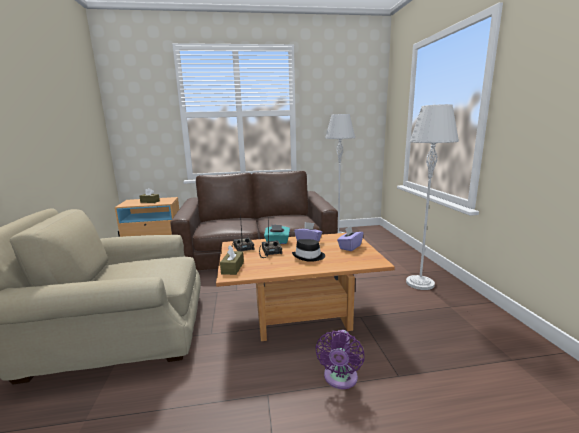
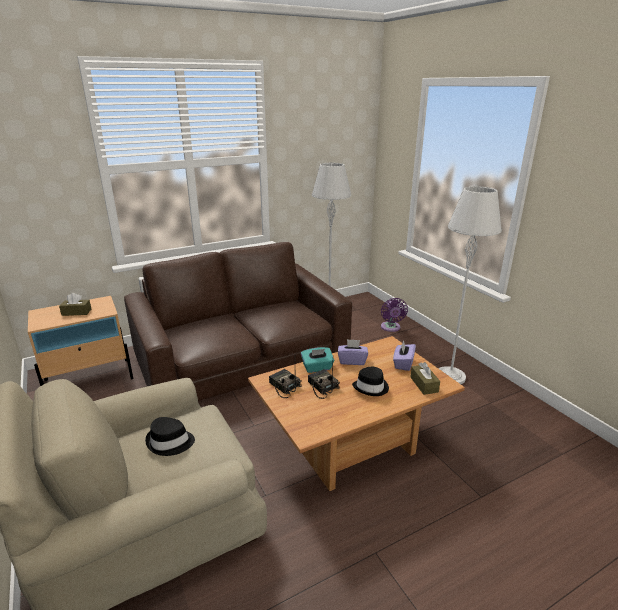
camera: 20 degrees left, 10 degrees up
(138, 268) = (170, 442): none -> black hat
(232, 268) = (300, 422): brown tissue box -> brown tissue box (424, 384)
(340, 379) = (433, 515): purple fan -> purple fan (391, 328)

